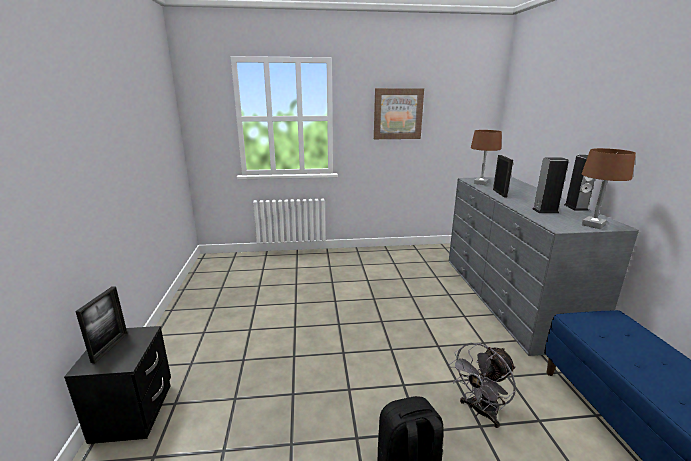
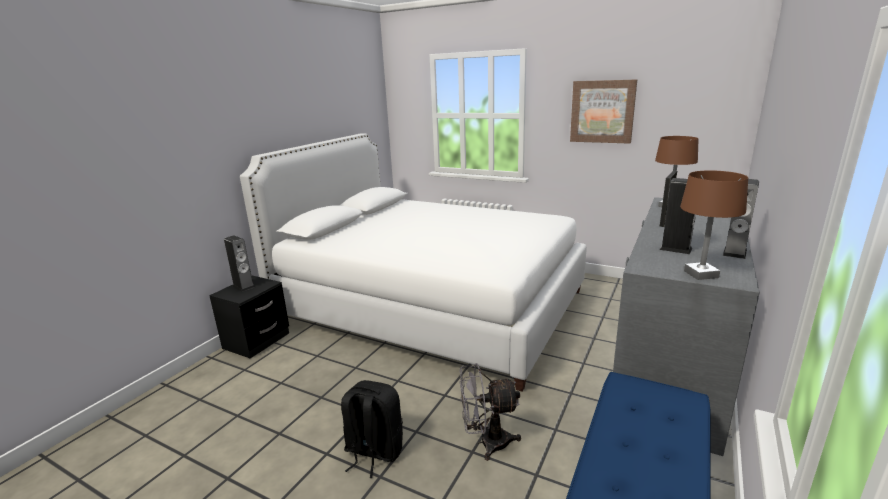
camera: 35 degrees right, 0 degrees up
(110, 347) = (243, 286): picture frame -> speaker
(299, 305) = (431, 305): none -> white bed

